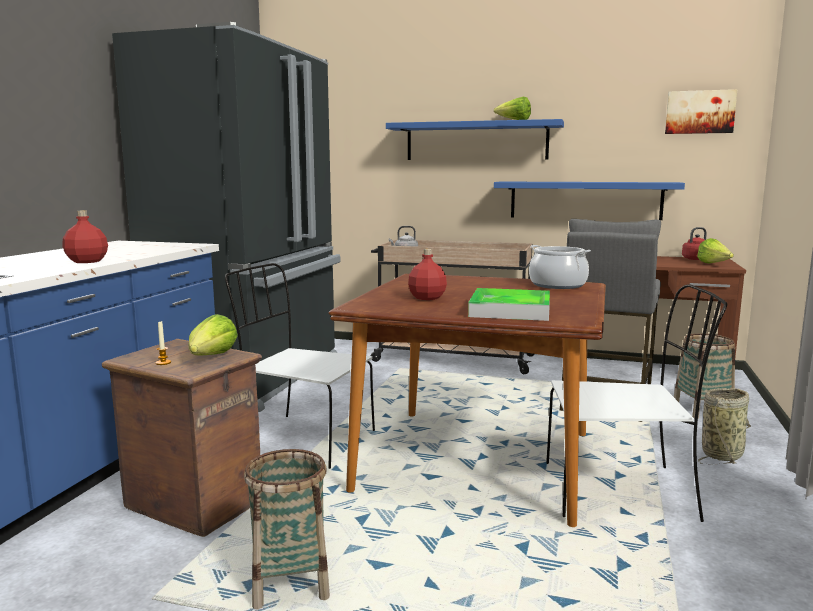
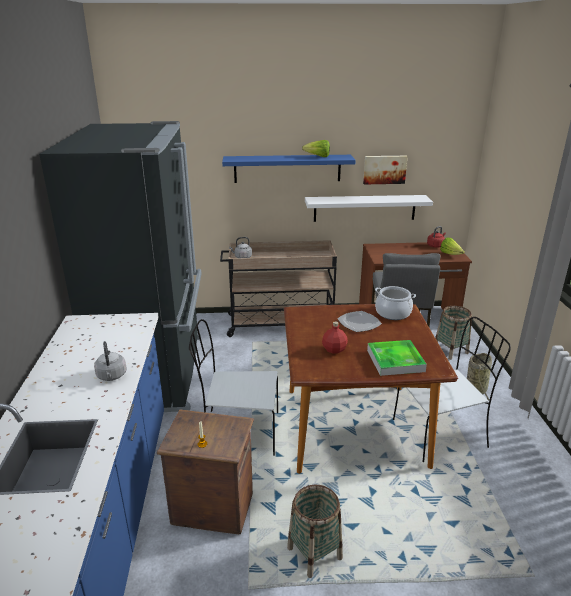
camera: 20 degrees left, 15 degrees up
(87, 261) = (112, 376): red bottle -> grey kettle
(212, 357) = (228, 430): lettuce -> none
(493, 287) = (359, 323): none -> plate
(585, 200) = (364, 208): blue shelf -> white shelf
(699, 112) = (439, 149): picture -> picture (384, 169)

